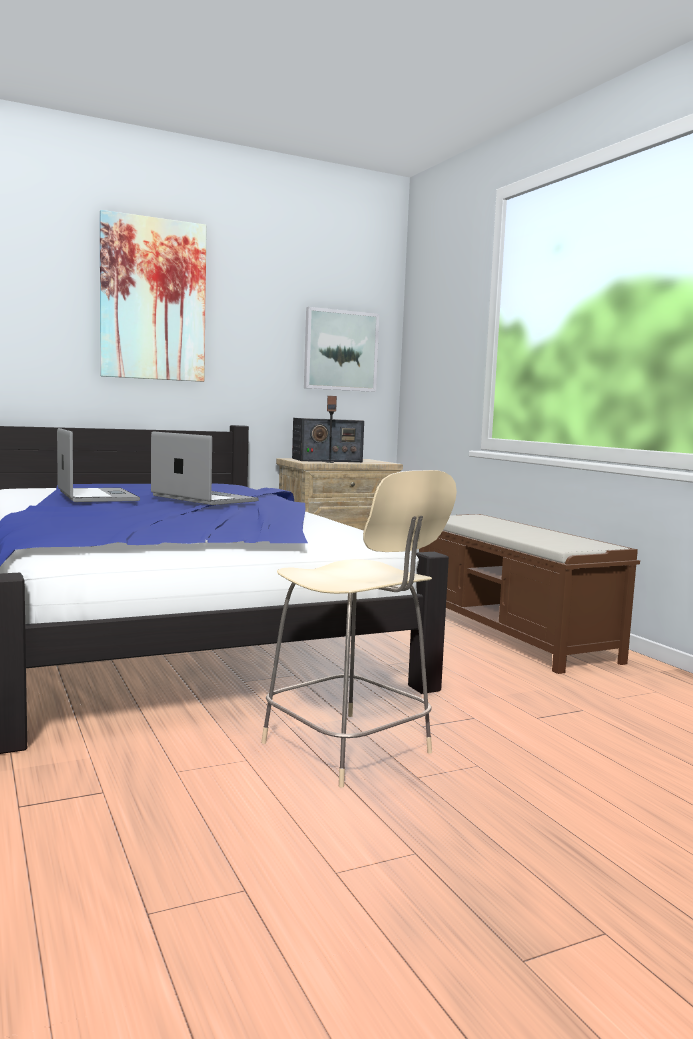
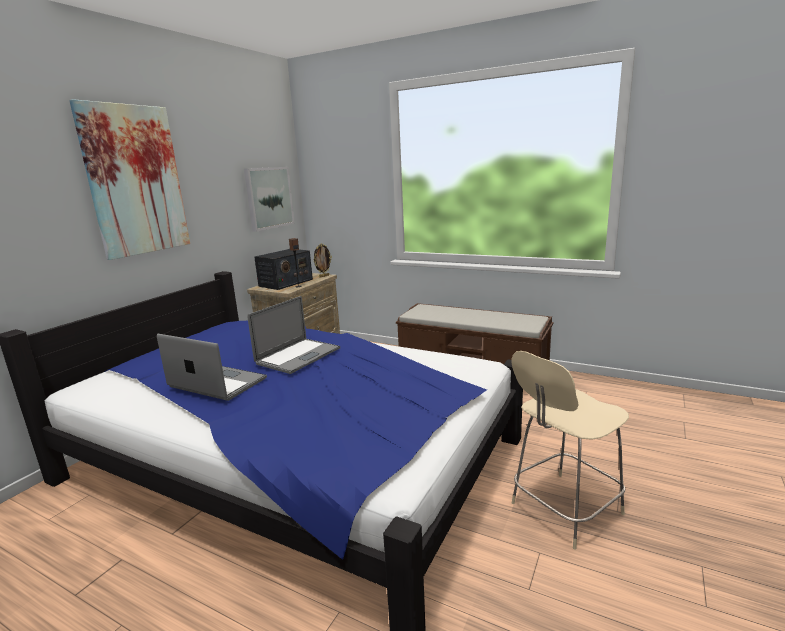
camera: 35 degrees left, 10 degrees up
(204, 498) = (298, 356): laptop -> laptop turned 120 degrees clockwise
(350, 750) = (563, 510): beige chair -> beige chair turned 135 degrees clockwise
(383, 462) = (324, 276): none -> picture frame

